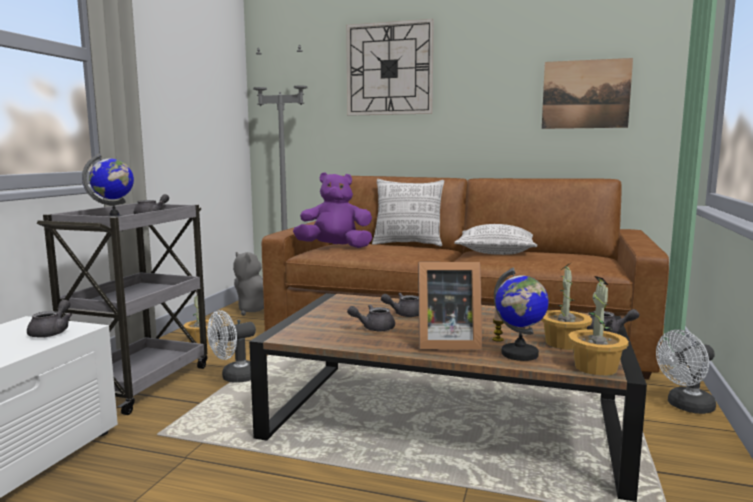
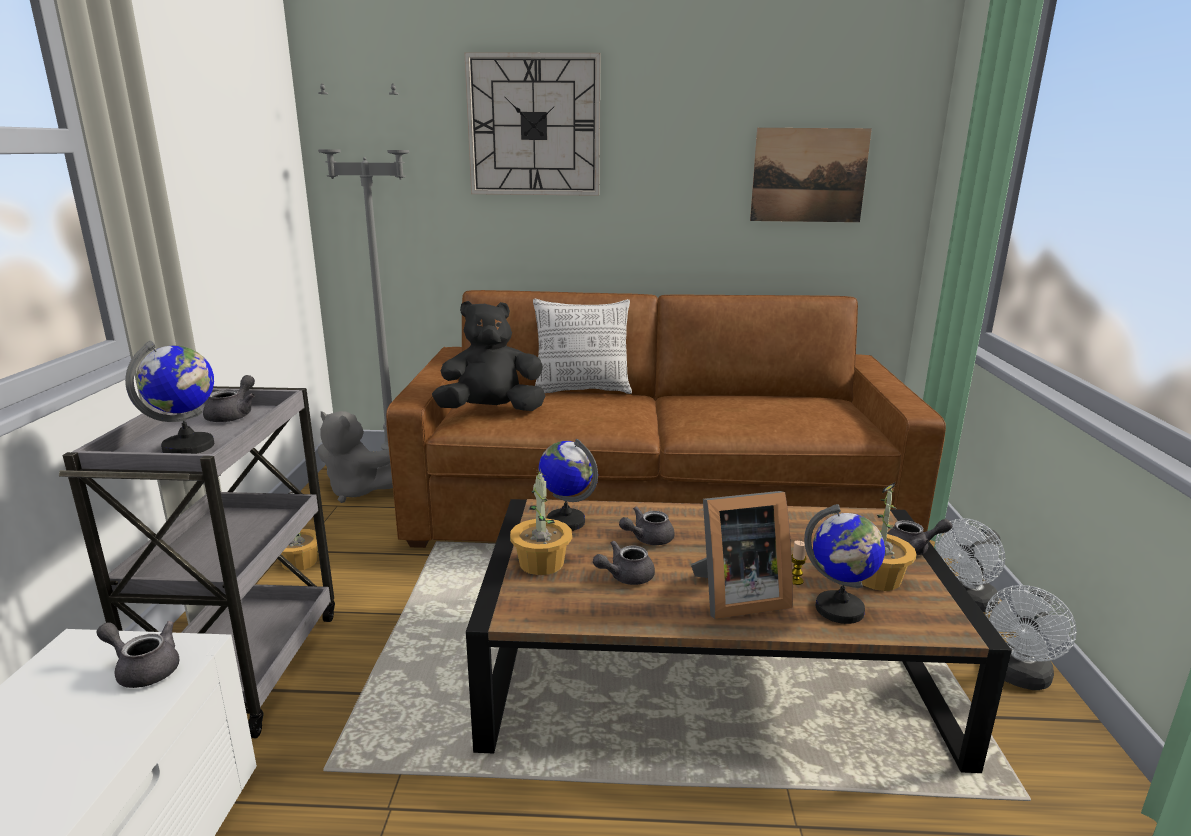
camera: 15 degrees left, 10 degrees up
(52, 332) = (144, 669): grey teapot -> grey teapot turned 60 degrees counterclockwise
(235, 378) = (389, 634): white fan -> white fan (1017, 677)
(335, 247) = (491, 411): purple plush toy -> black plush toy
(354, 304) = (566, 521): none -> globe
(496, 252) = (710, 403): pillow -> none
(595, 367) = (940, 625): potted plant -> potted plant (541, 563)

